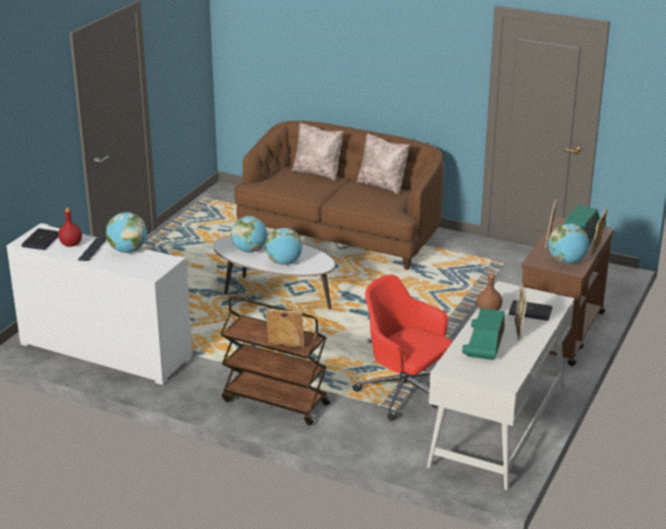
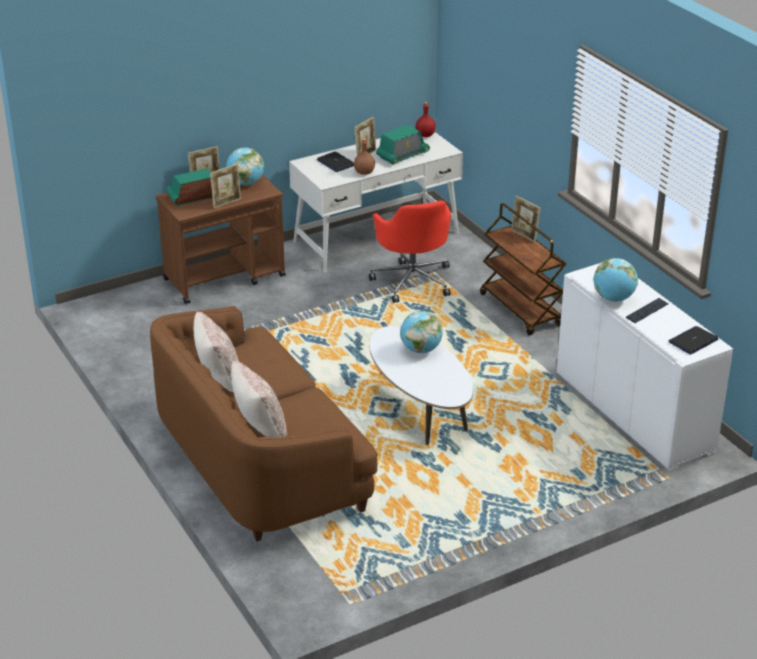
camera: 145 degrees left, 5 degrees up
(71, 244) = (665, 325): red bottle -> red bottle (425, 135)
(249, 250) = (438, 377): globe -> none

